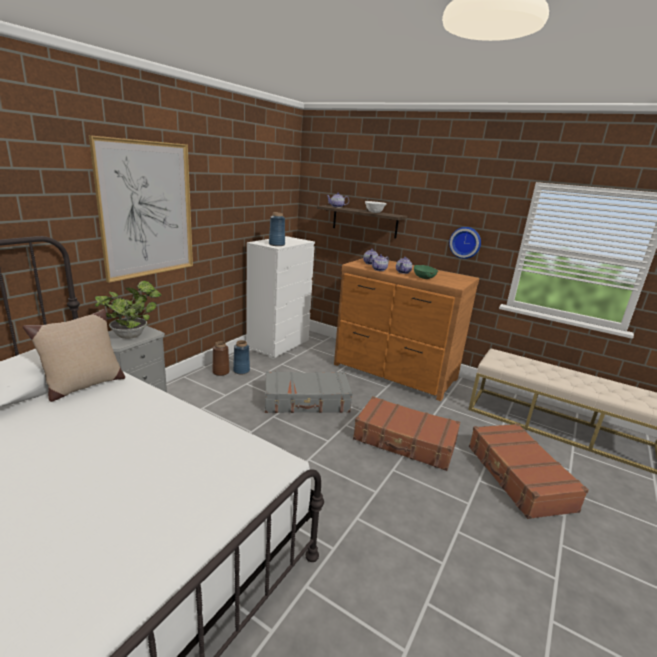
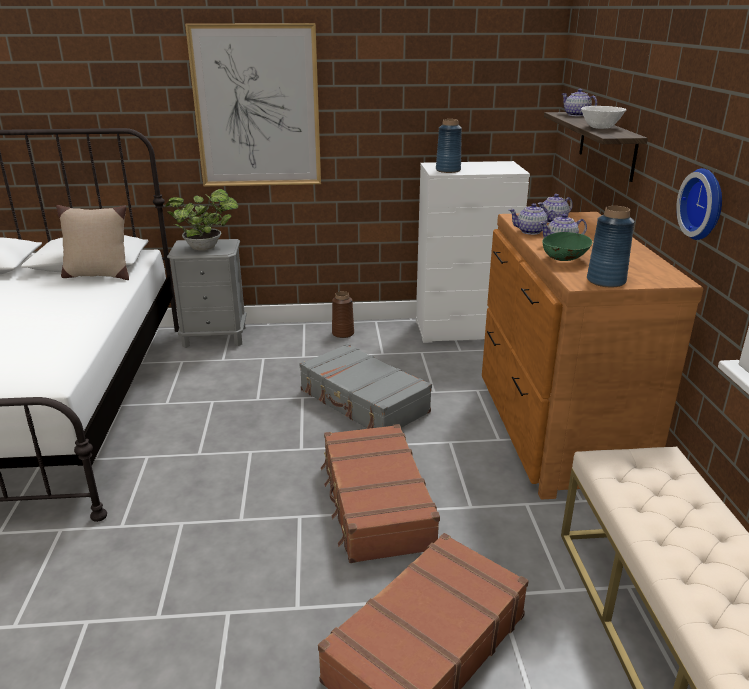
camera: 55 degrees right, 5 degrees up
(241, 370) = (364, 341): blue vase -> blue vase (606, 281)

